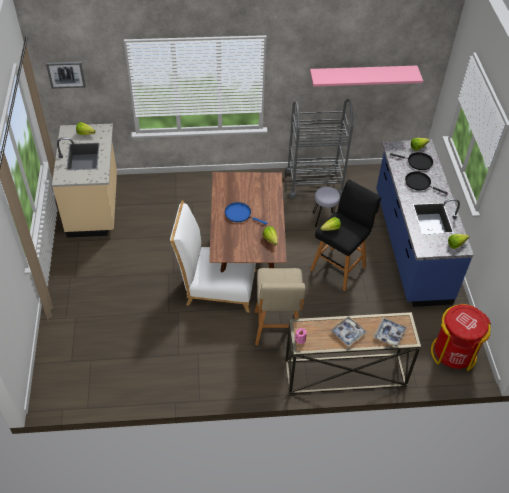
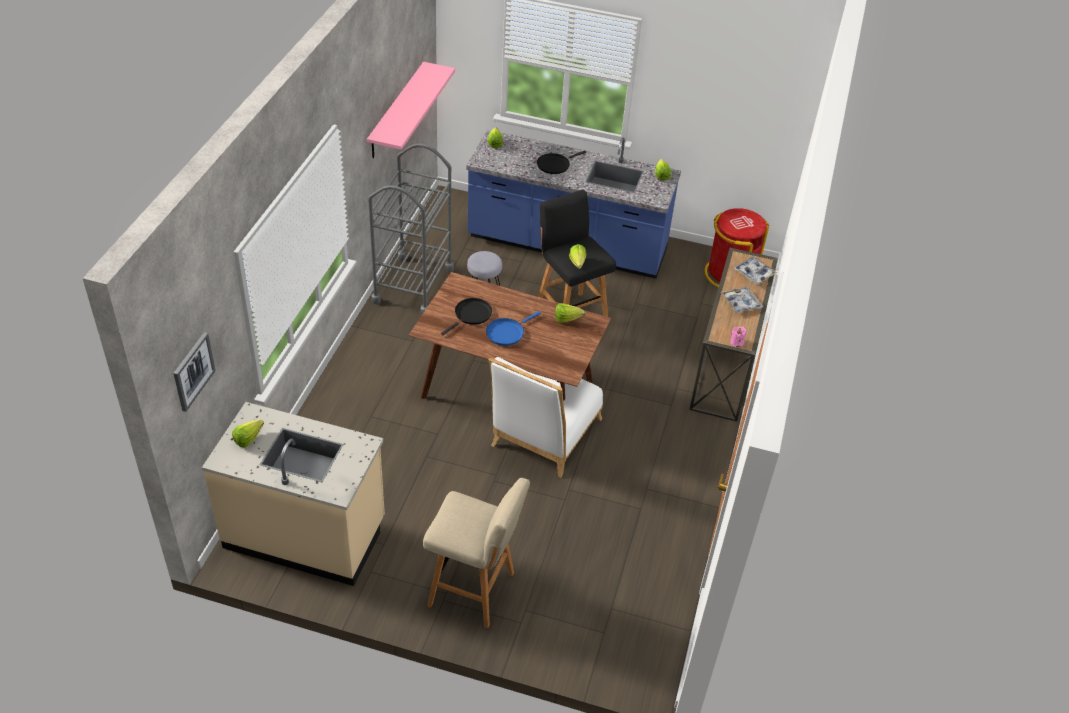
camera: 70 degrees left, 5 degrees down
(277, 329) = (640, 401): beige stool -> beige stool (474, 590)
(417, 162) = (520, 153): black frying pan -> black frying pan (471, 315)

